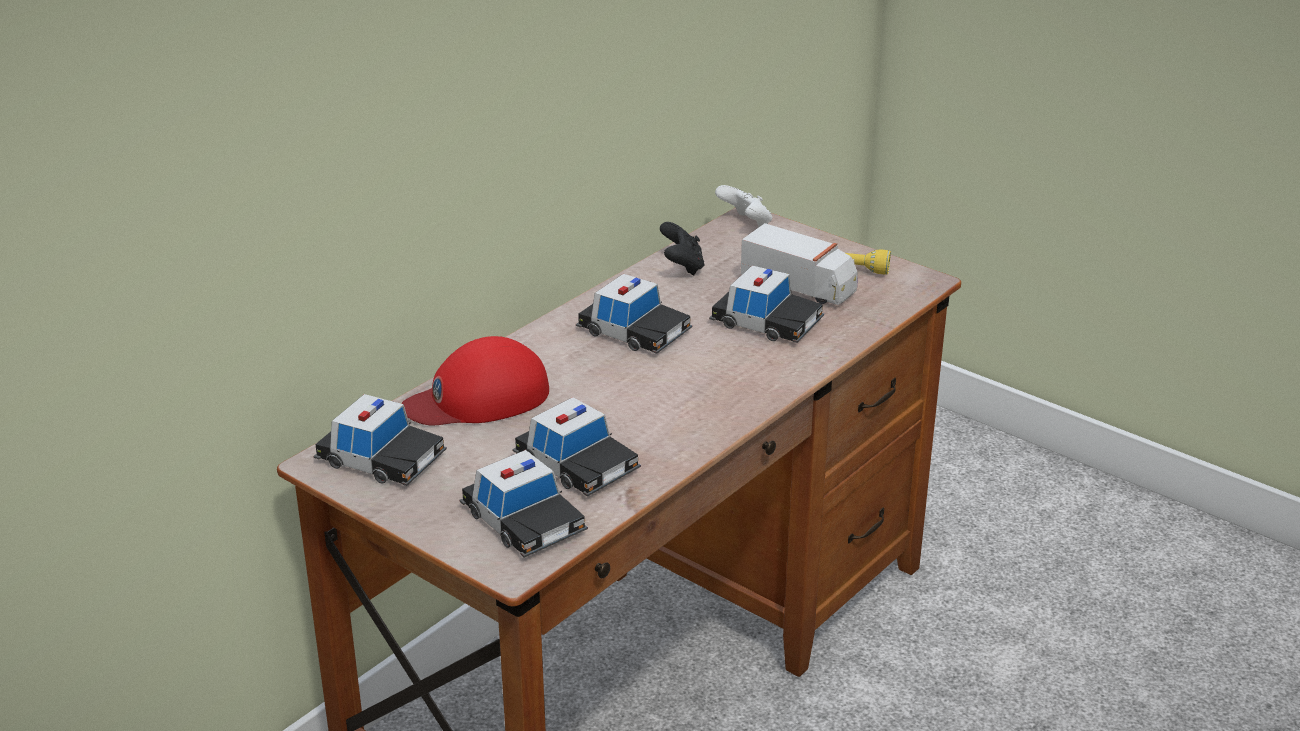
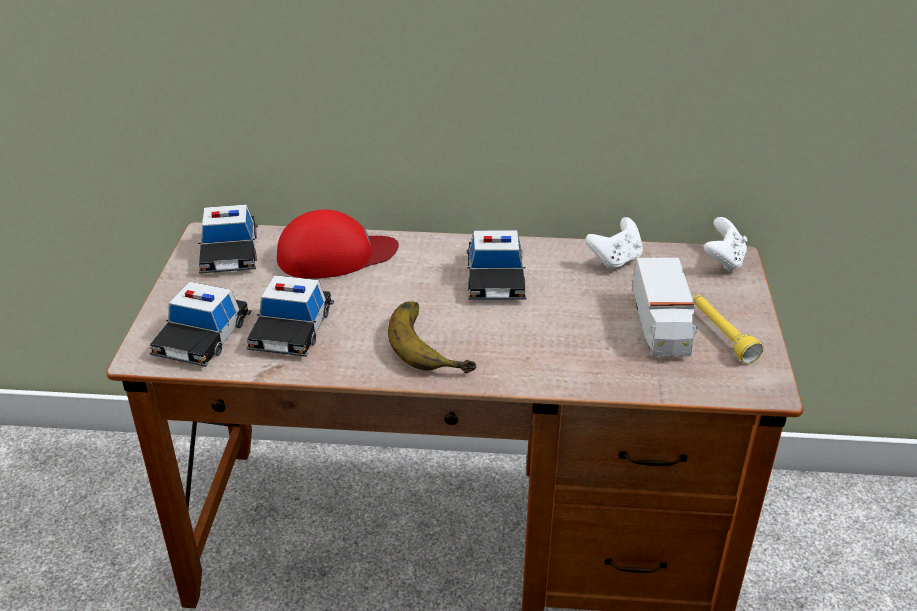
camera: 55 degrees right, 5 degrees up
(478, 398) = (335, 255): red cap -> red cap turned 135 degrees clockwise
(682, 266) = (615, 260): black game controller -> white game controller
(693, 396) = (434, 342): none -> banana
(766, 321) = (585, 332): toy car -> none

